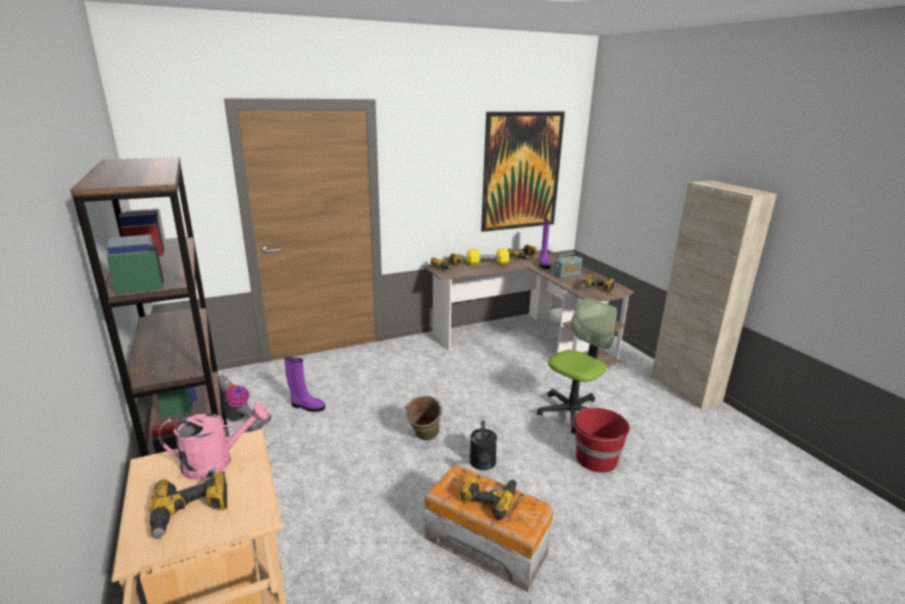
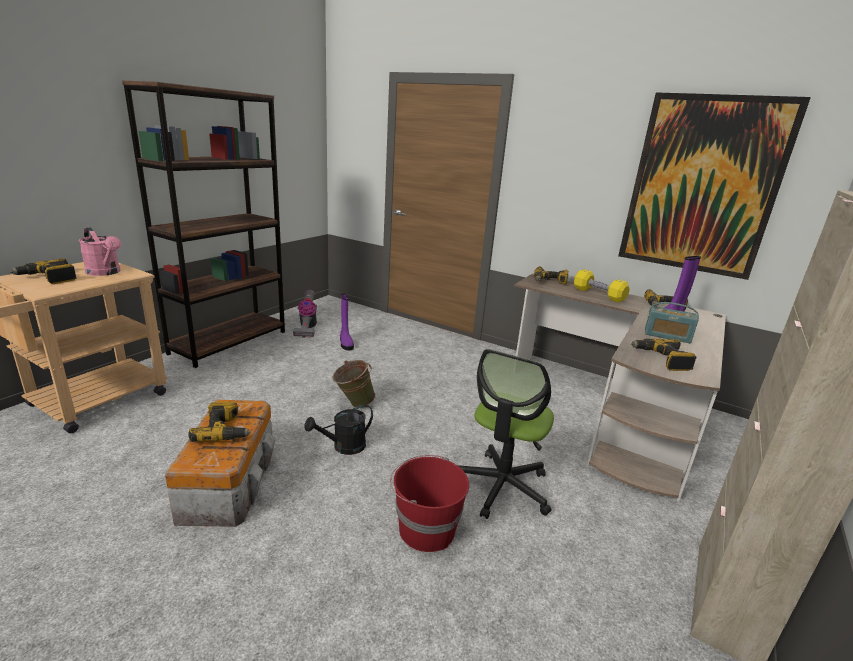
camera: 55 degrees right, 0 degrees up
(572, 413) = (501, 486): office chair -> office chair turned 105 degrees clockwise

